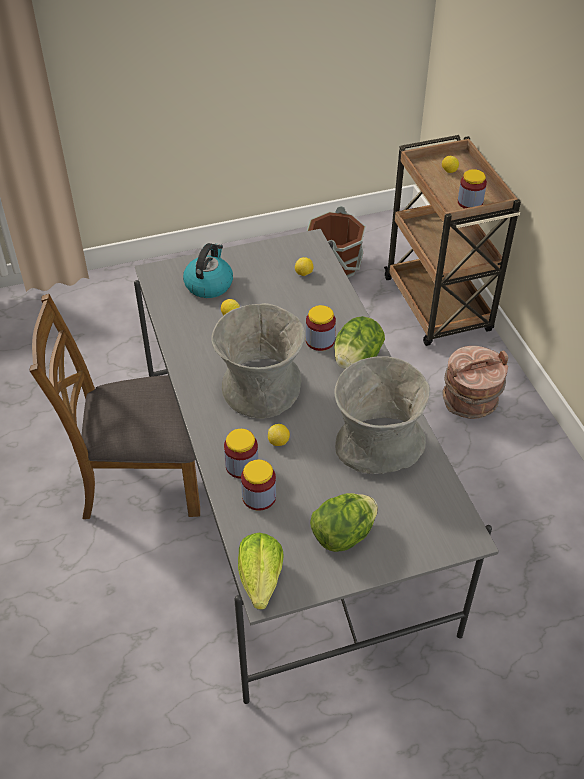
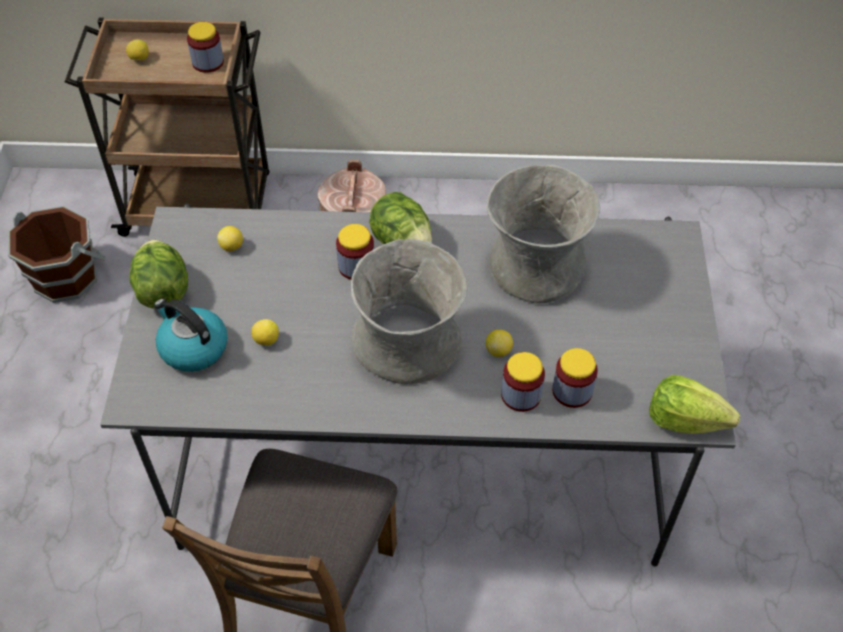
camera: 70 degrees left, 5 degrees up
(343, 535) = (646, 332): lettuce -> lettuce (163, 291)

